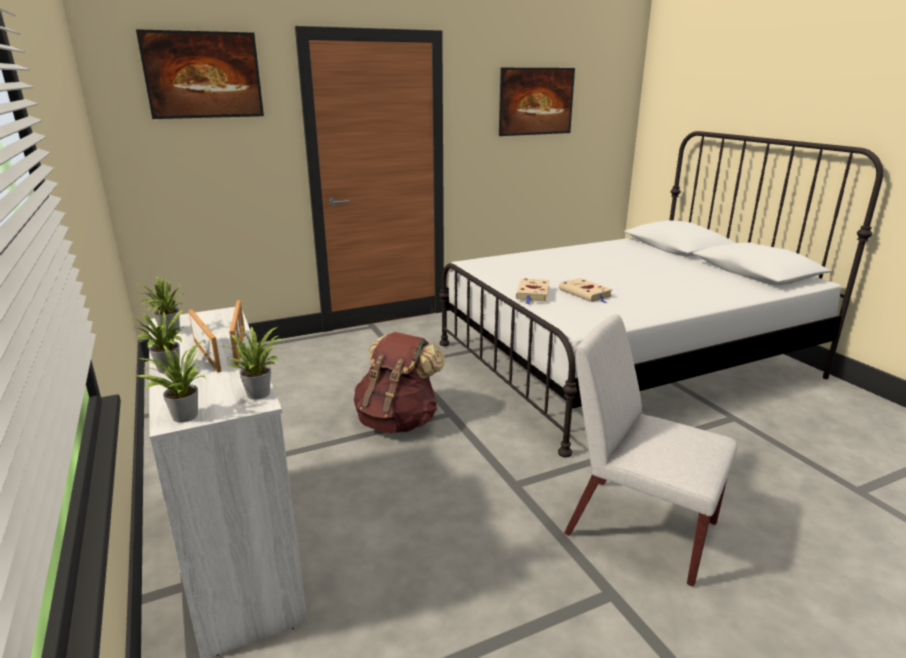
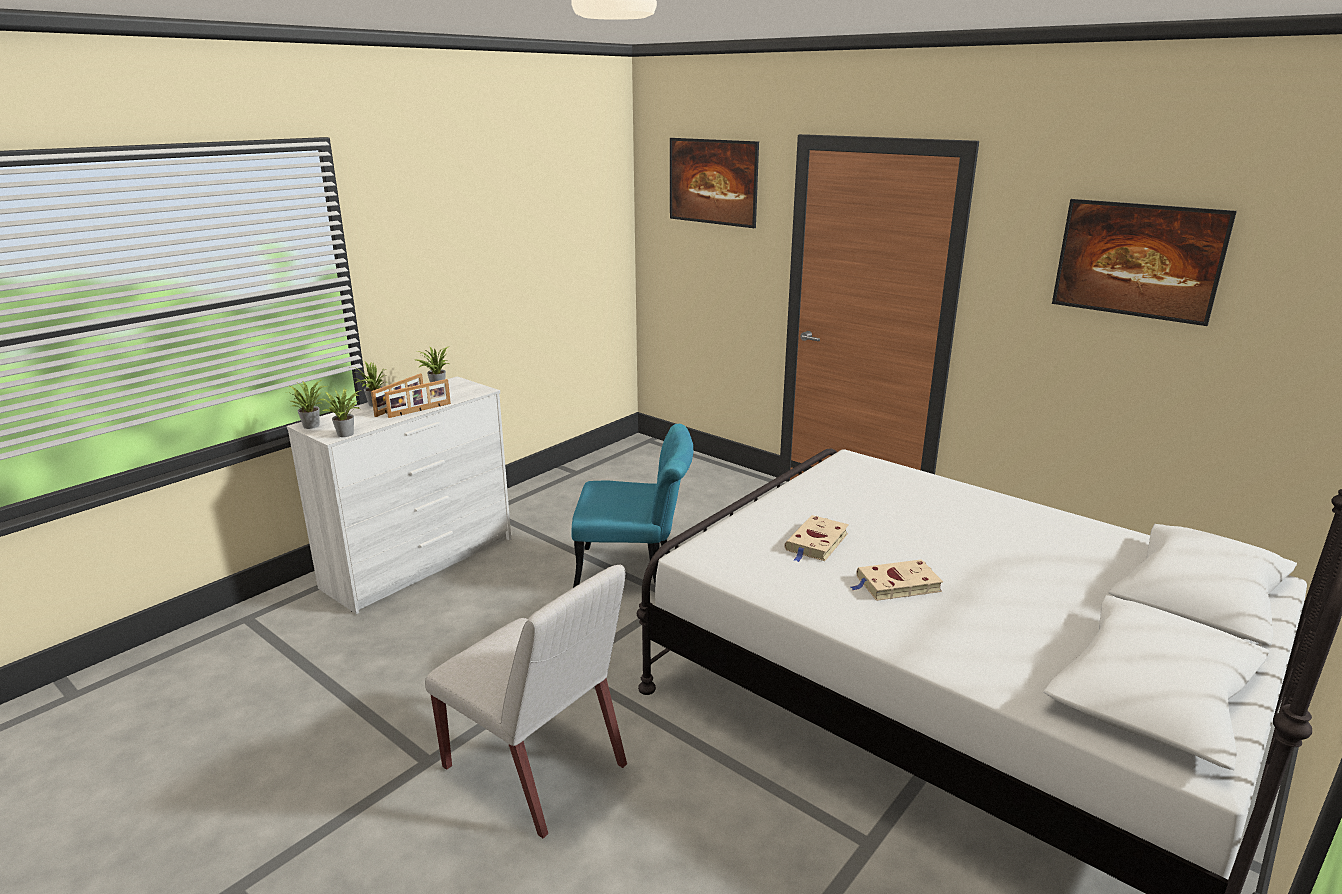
camera: 65 degrees right, 0 degrees up
(398, 421) = (636, 573): brown backpack -> turquoise chair
(533, 294) = (770, 510): beige book -> beige book (896, 585)
(638, 527) = (536, 768): white chair -> white chair turned 120 degrees clockwise

